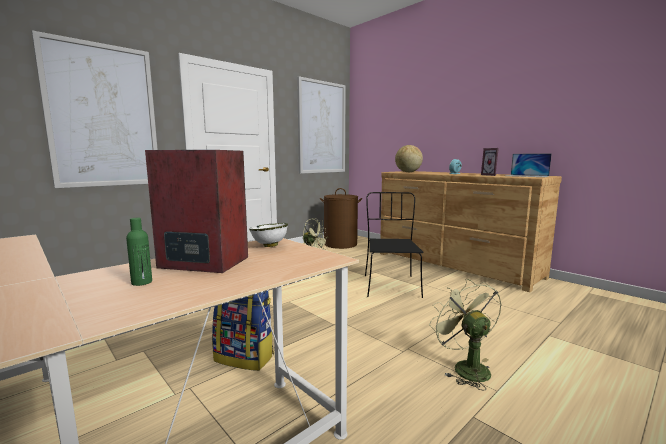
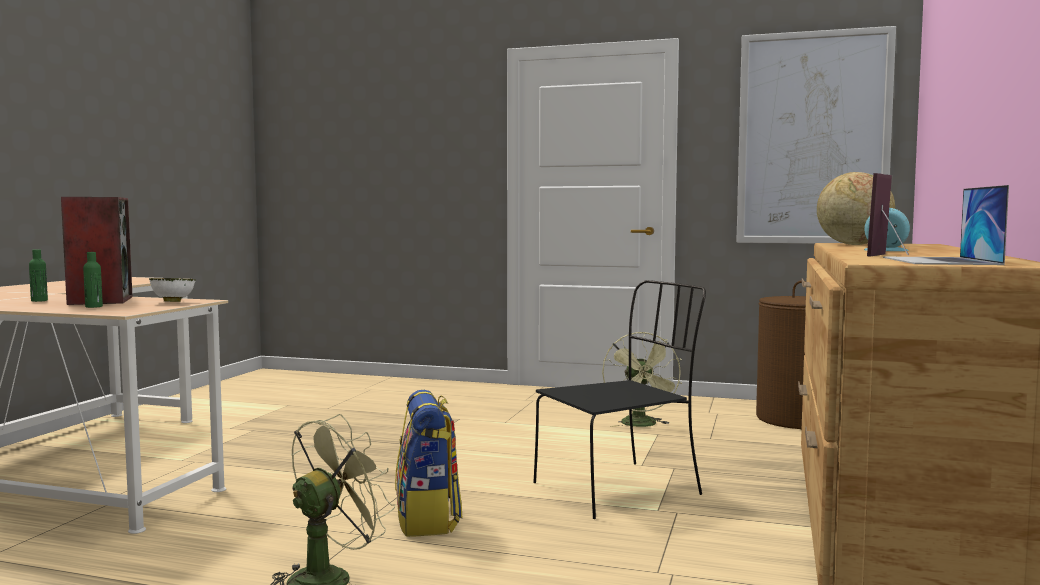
camera: 60 degrees right, 5 degrees down
(103, 116) = (408, 155): picture -> none
(245, 358) = (266, 465): backpack -> backpack (428, 520)
(263, 265) = (94, 306): none -> green bottle

